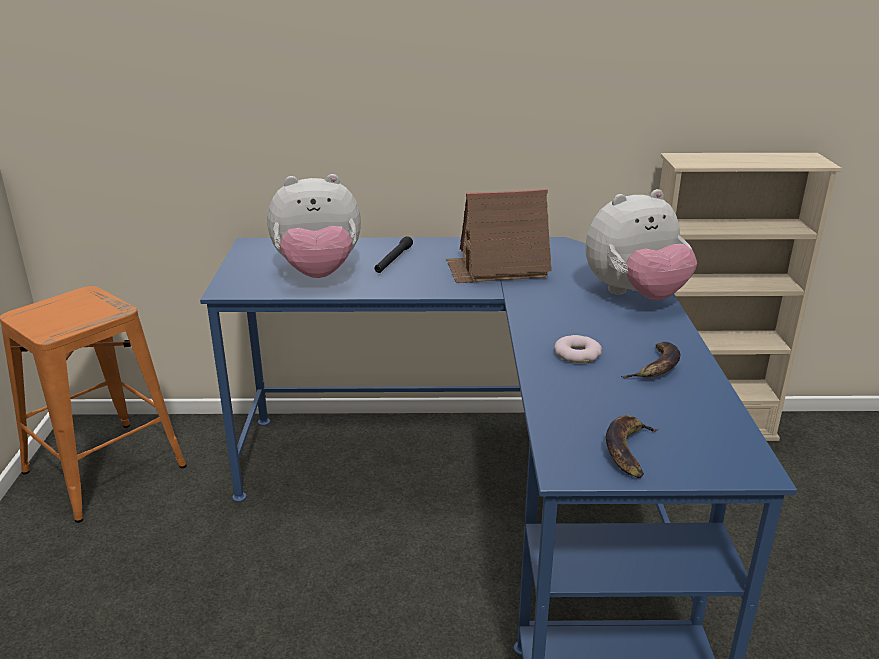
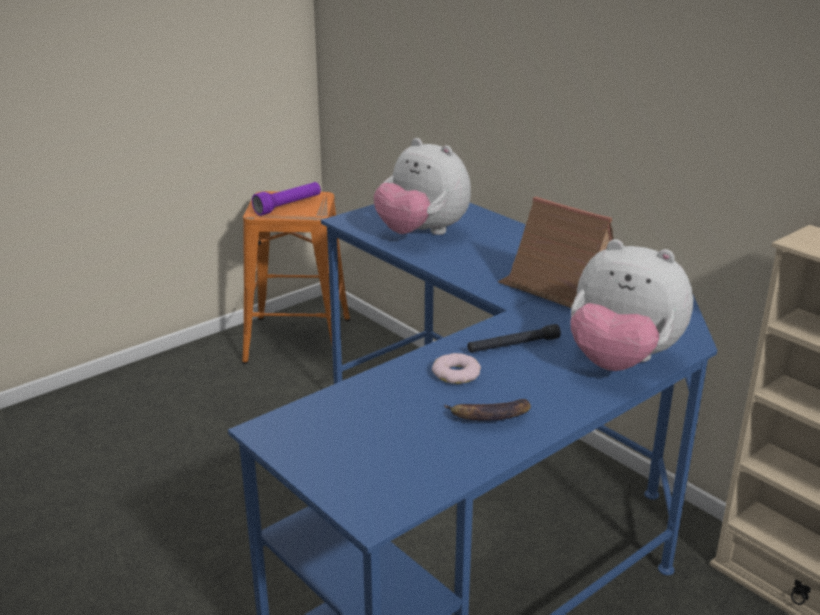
camera: 50 degrees right, 0 degrees up
(71, 314) = (288, 206): none -> purple flashlight
(393, 260) = (495, 246): black flashlight -> black flashlight (513, 345)
(629, 450) = (328, 447): banana -> none

